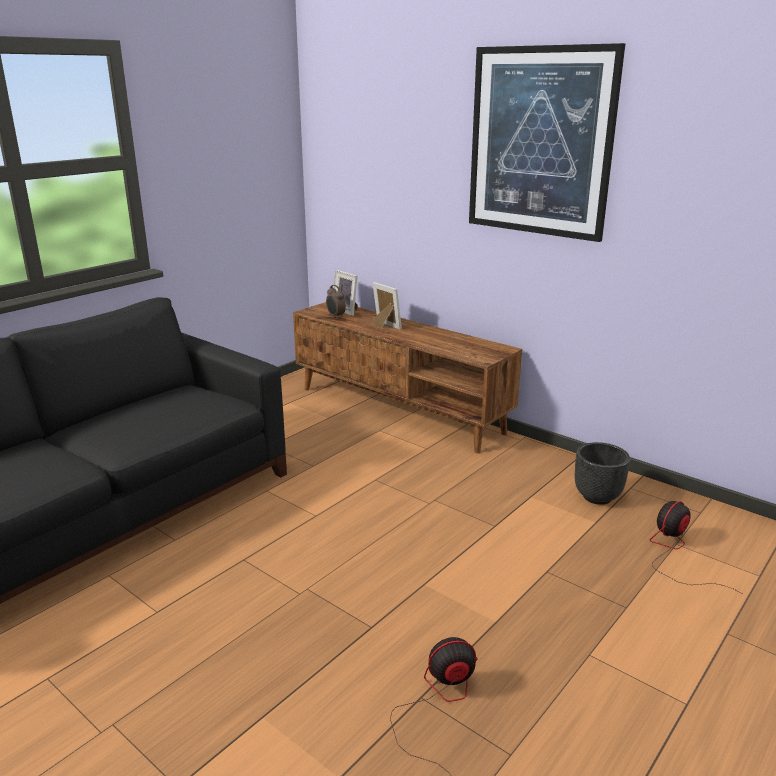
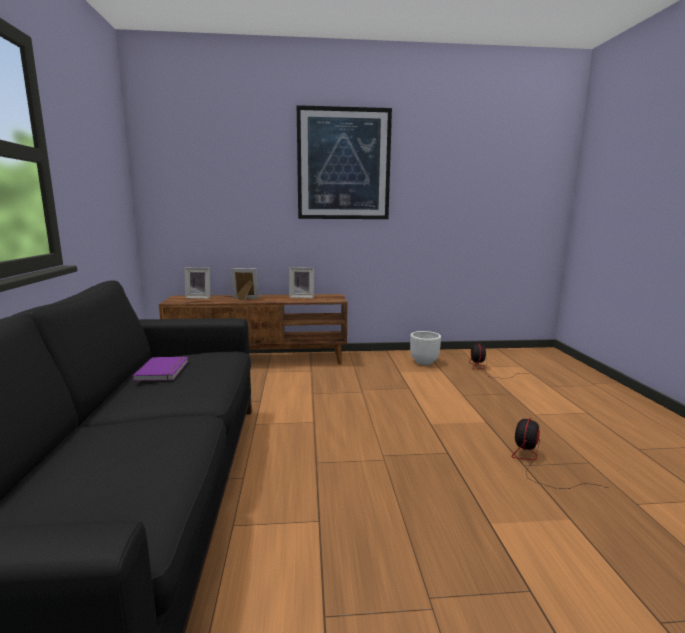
camera: 45 degrees left, 10 degrees down
(150, 406) = (164, 370): none -> purple book
(335, 316) = (198, 300): alarm clock -> none
(455, 340) = (302, 297): none -> picture frame
(598, 497) = (424, 362): black planter -> white planter

